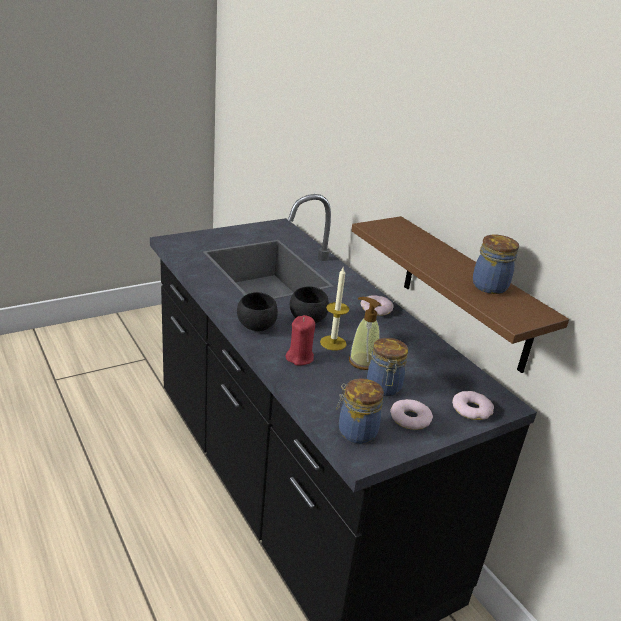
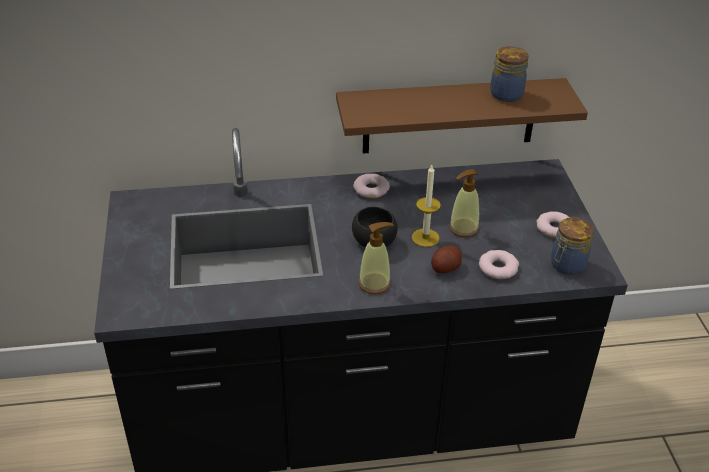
camera: 65 degrees left, 10 degrees up
(256, 326) = (374, 283): black bowl -> soap dispenser
(300, 358) = (445, 267): red candle -> potato
(383, 388) = (508, 229): jar -> none
(472, 409) = (549, 190): donut -> donut (498, 268)

